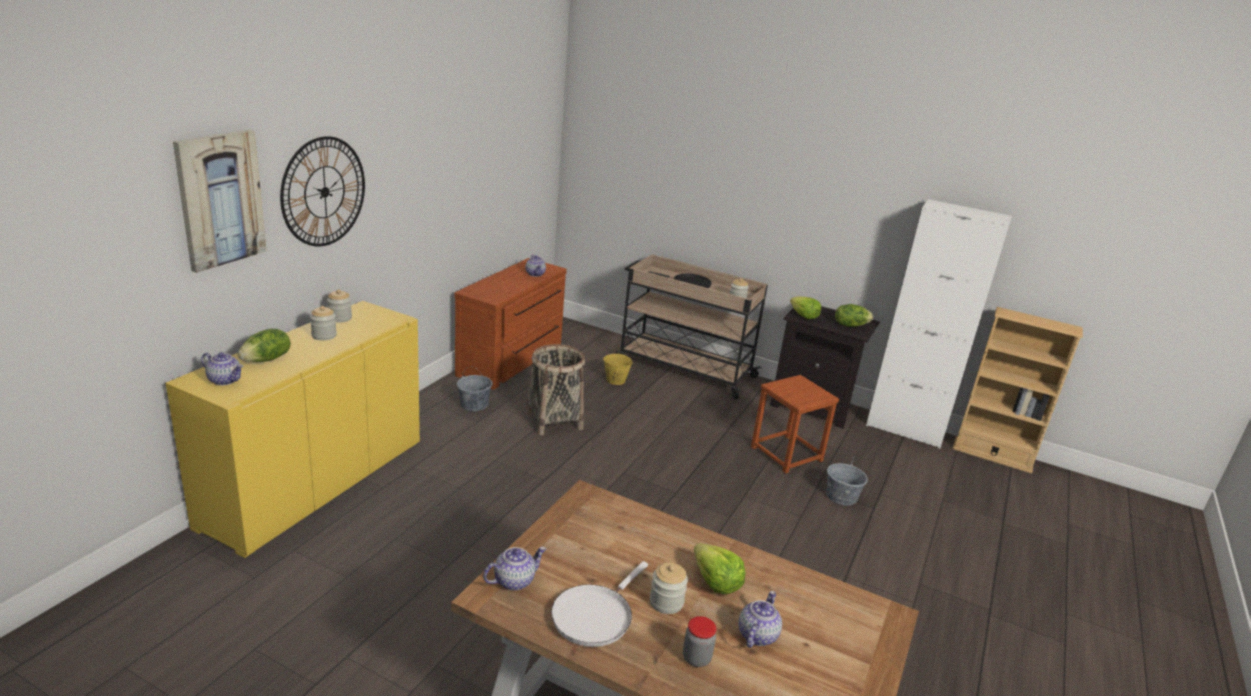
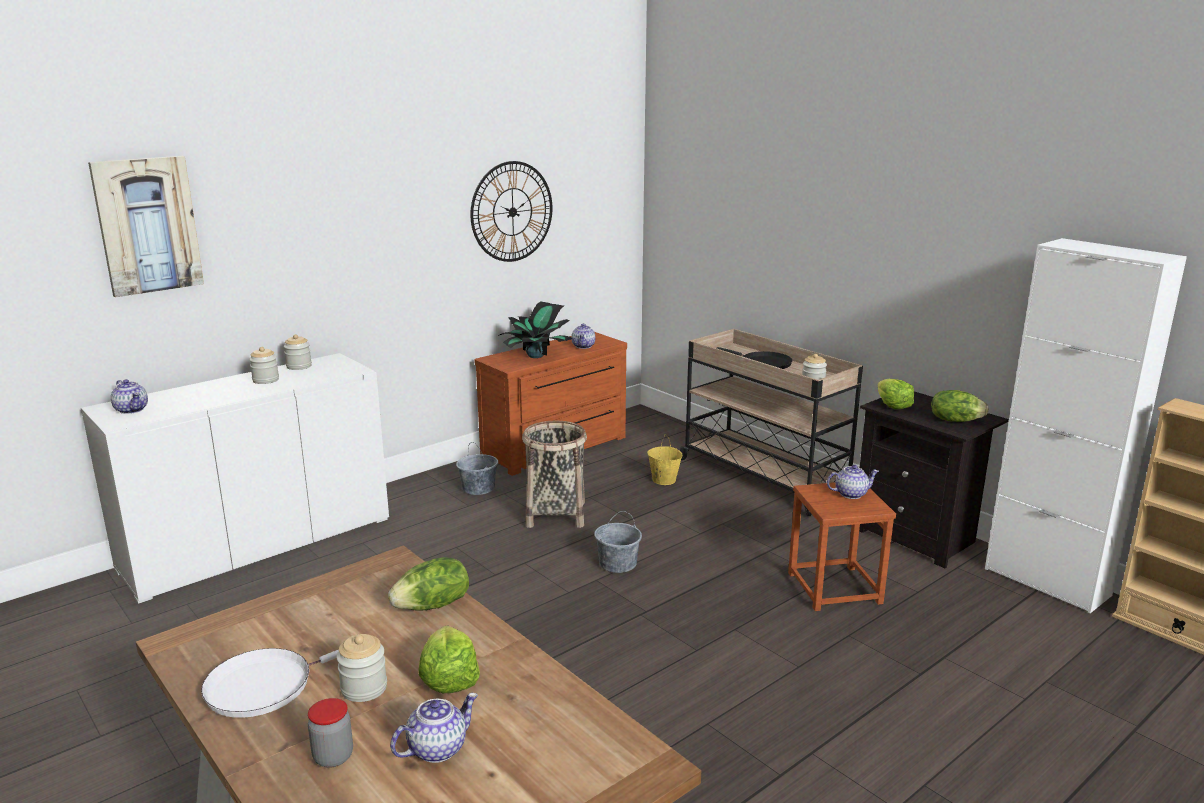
camera: 25 degrees right, 5 degrees down
(267, 359) = (189, 396): lettuce -> lettuce (433, 606)
(315, 482) = (258, 544): yellow cabinet -> white cabinet
(324, 192) = (283, 228): wall clock -> wall clock (512, 212)
(505, 286) = (536, 356): none -> potted plant
(514, 580) = (221, 633): teapot -> teapot (851, 494)
(841, 496) = (879, 651): grey bucket -> grey bucket (618, 563)

